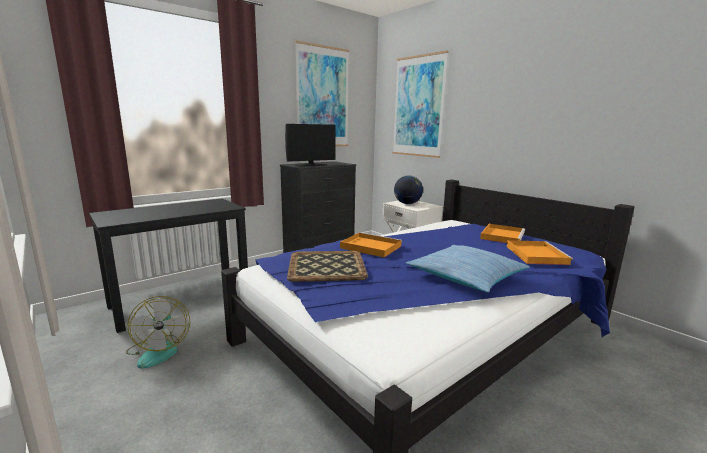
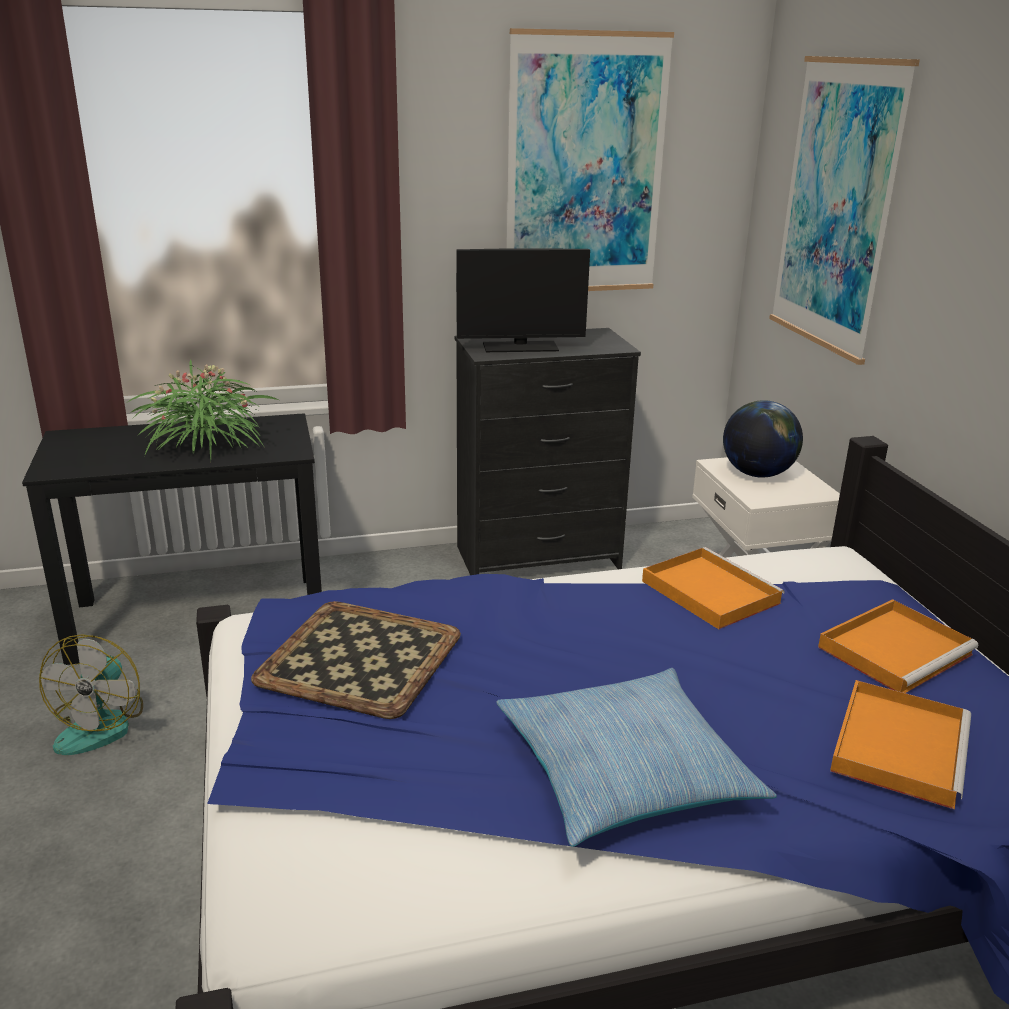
camera: 25 degrees right, 10 degrees up
(186, 208) = (205, 443): none -> potted plant
(369, 247) = (507, 617): orange tray -> orange tray (707, 591)

